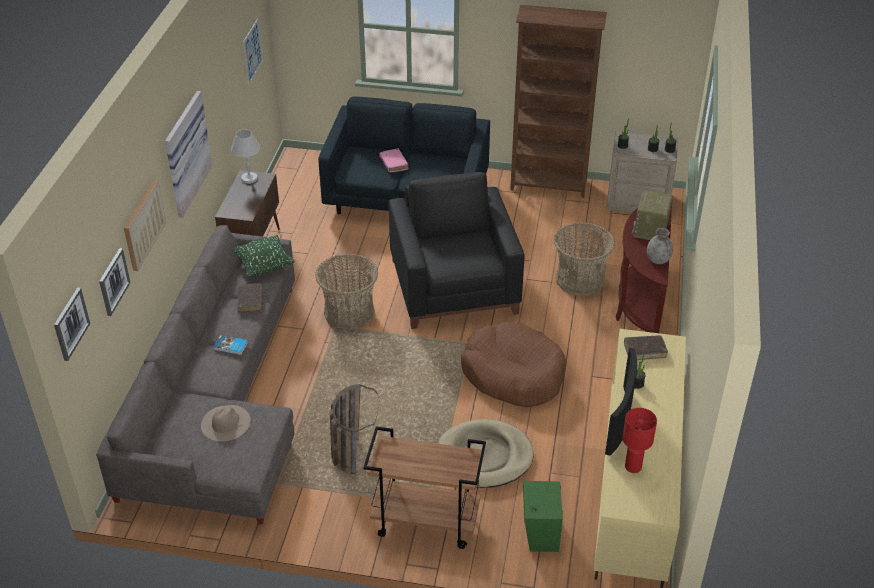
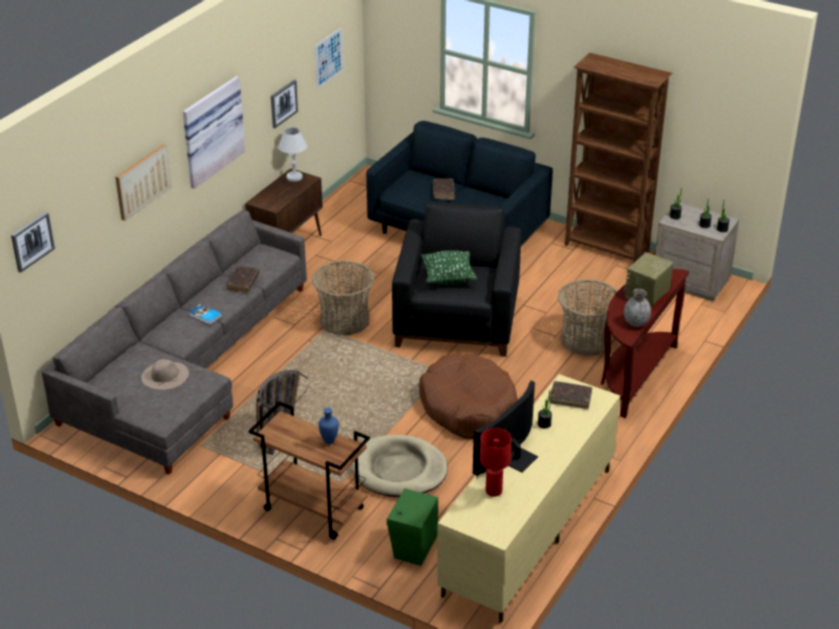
camera: 20 degrees right, 5 degrees down
(113, 281) = (93, 221): picture -> picture (283, 103)
(264, 266) = (272, 256): green pillow -> green pillow (448, 278)
(393, 163) = (443, 192): pink book -> brown book
(446, 455) = (330, 441): none -> blue vase

